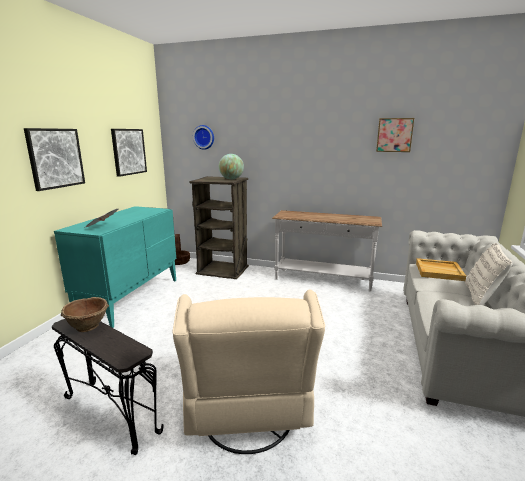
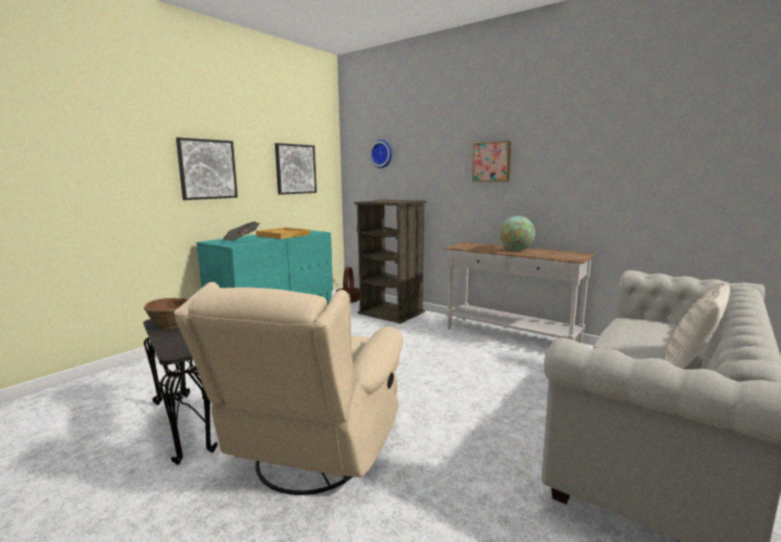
camera: 20 degrees right, 5 degrees down
(231, 179) = (402, 201): globe -> globe (515, 250)
(394, 135) = (613, 139): picture -> picture (491, 162)
(439, 271) = (650, 328): beige tray -> beige tray (284, 235)

